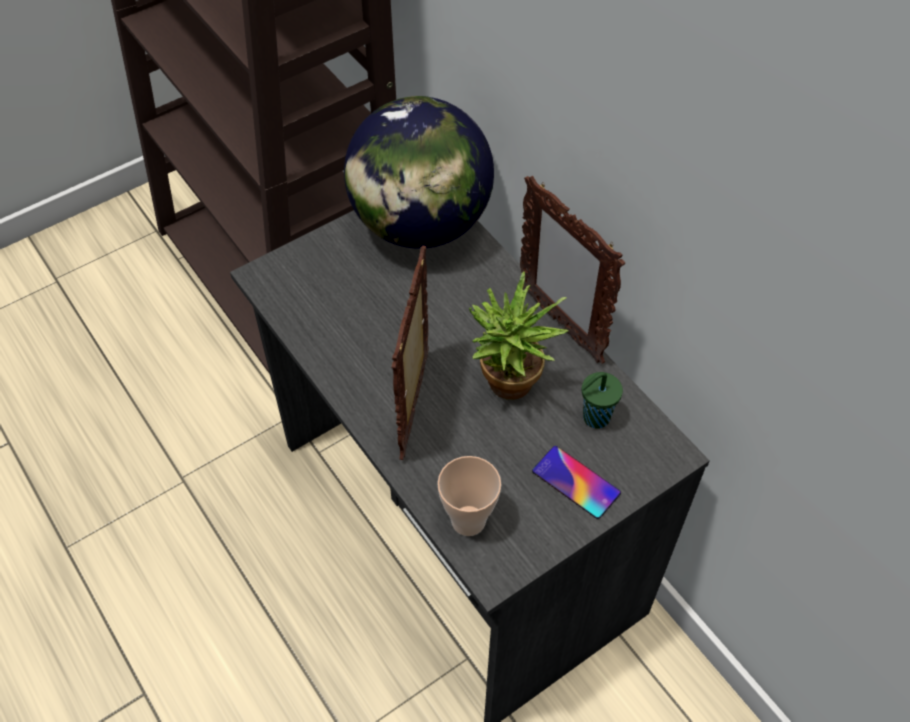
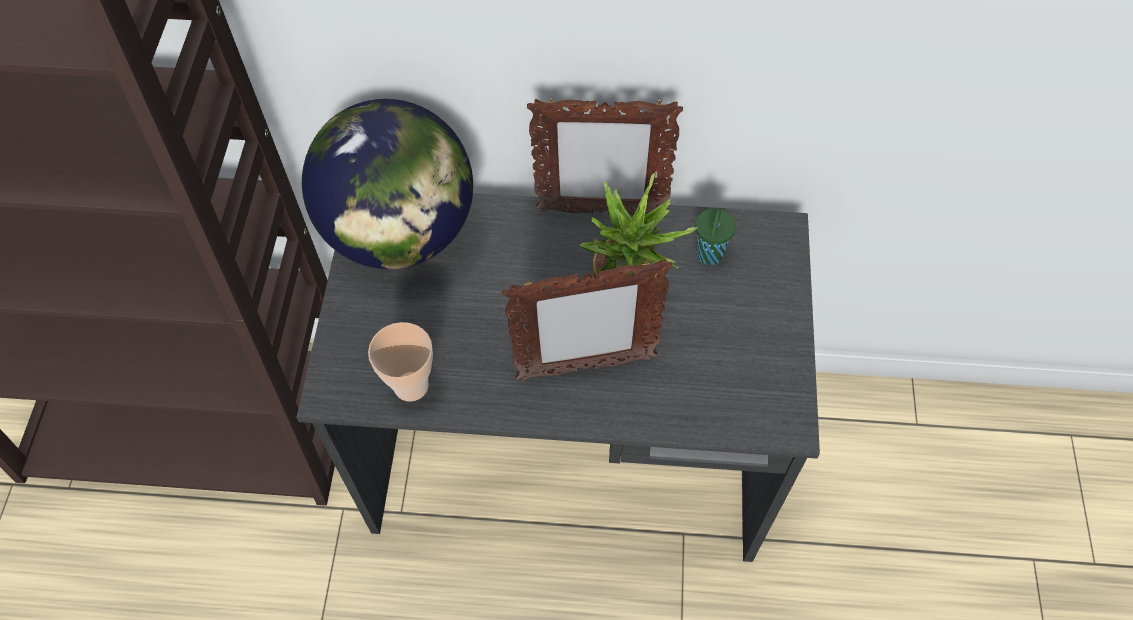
camera: 50 degrees left, 5 degrees up
(416, 404) = (585, 368): picture frame -> picture frame turned 60 degrees counterclockwise
(468, 520) = (728, 409): cup -> cup (411, 386)
(576, 482) = (755, 310): phone -> none

